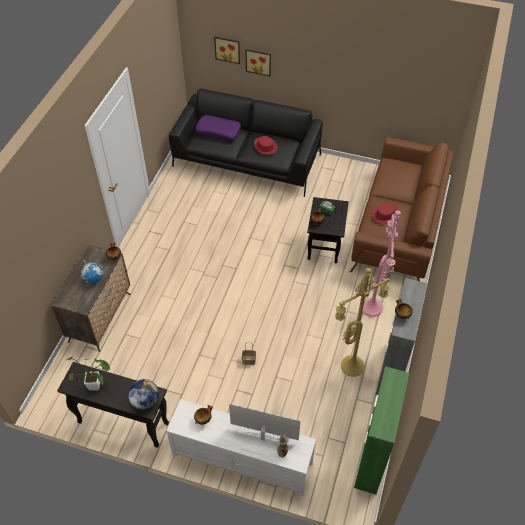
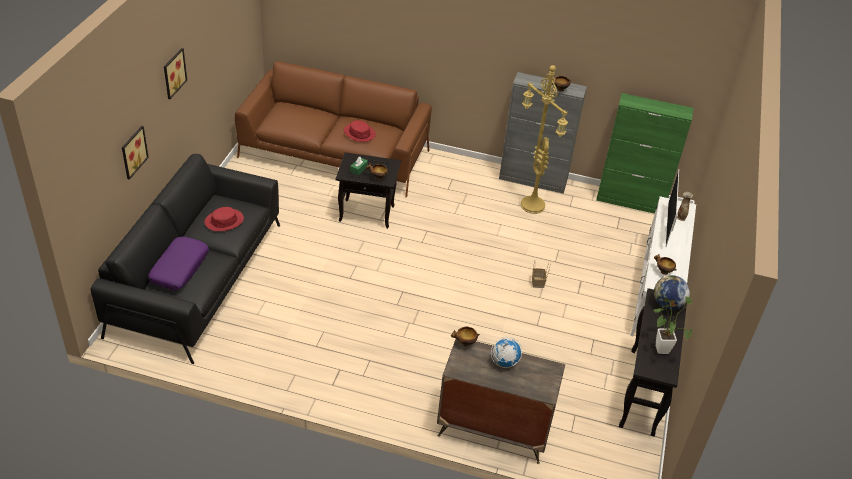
camera: 95 degrees left, 10 degrees down
(227, 49) = (105, 171): picture -> picture (173, 73)
(373, 308) = (457, 185): pink floor lamp -> none

